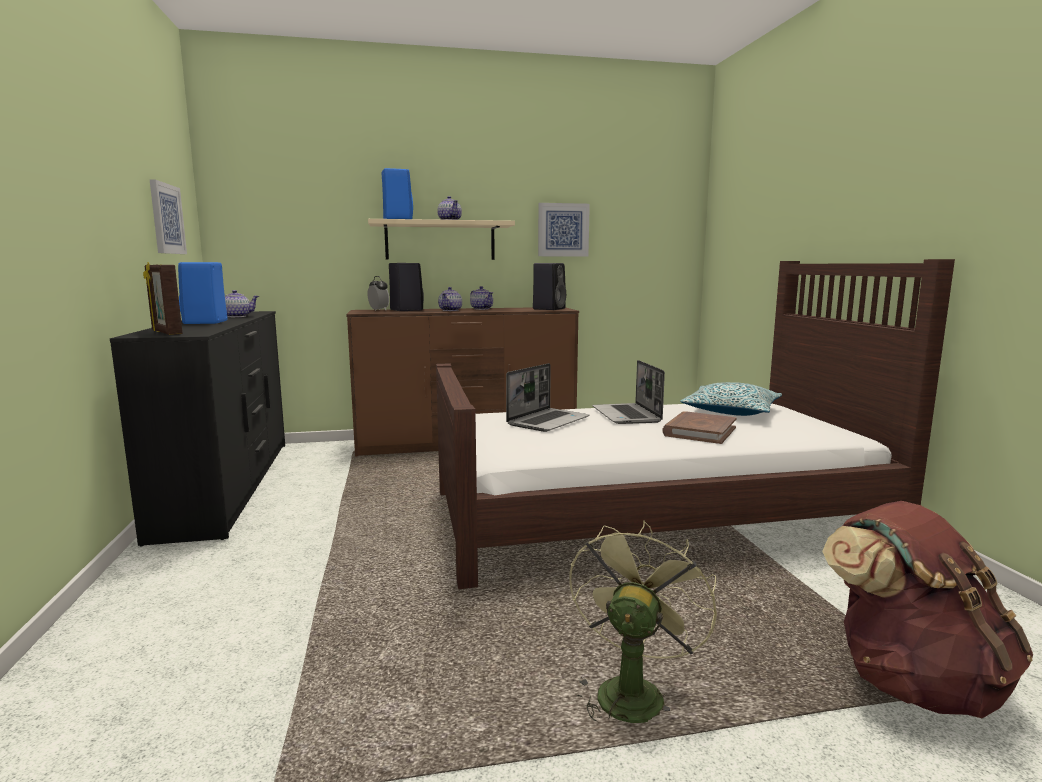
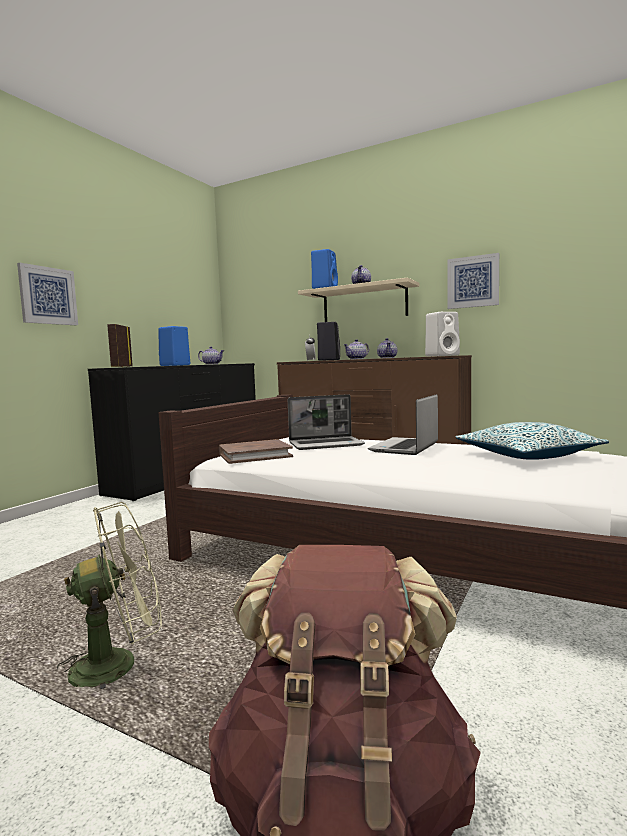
camera: 40 degrees right, 5 degrees down
(166, 219) = (176, 303): picture -> picture (48, 296)
(549, 309) = (442, 355): black speaker -> white speaker
(699, 431) = (429, 465): brown book -> brown book (255, 455)

